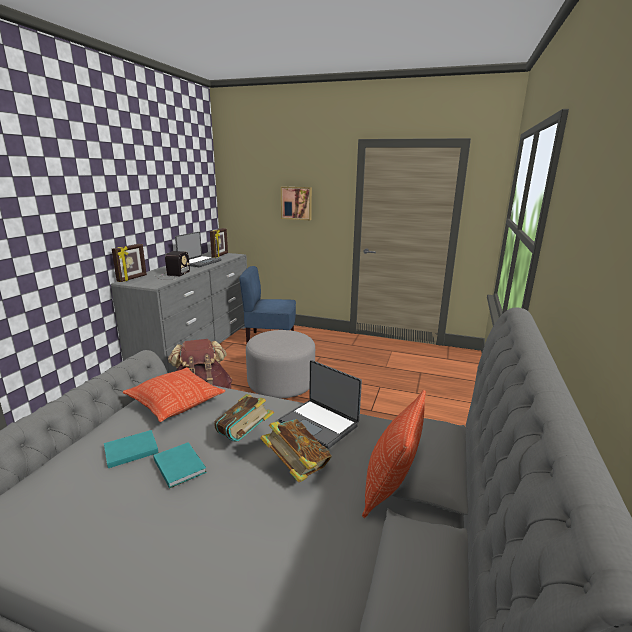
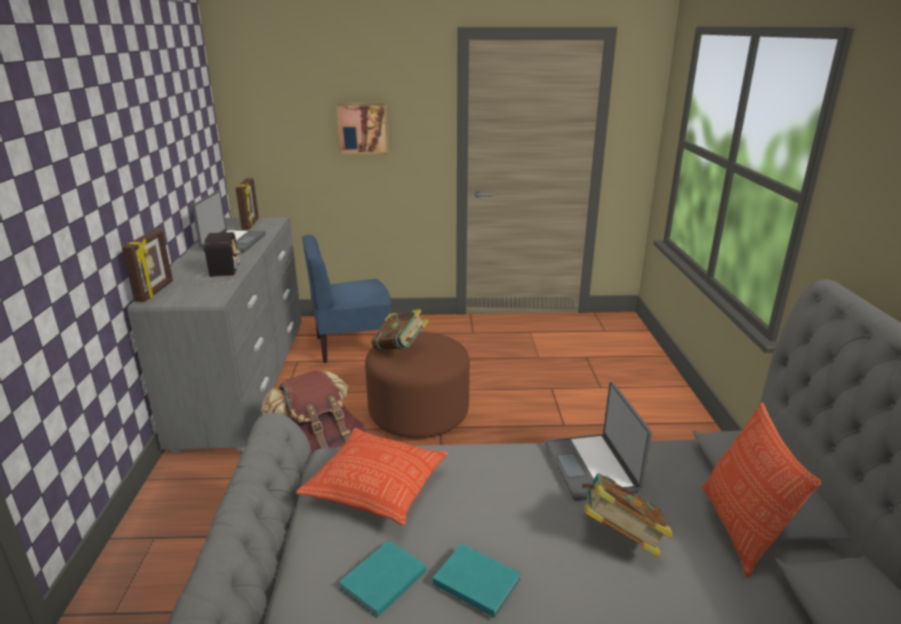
camera: 20 degrees left, 5 degrees up
(244, 437) = (520, 513): book -> book (400, 349)
(281, 383) = (419, 412): grey ottoman -> brown ottoman
(319, 423) = (592, 467): laptop -> laptop turned 60 degrees clockwise

